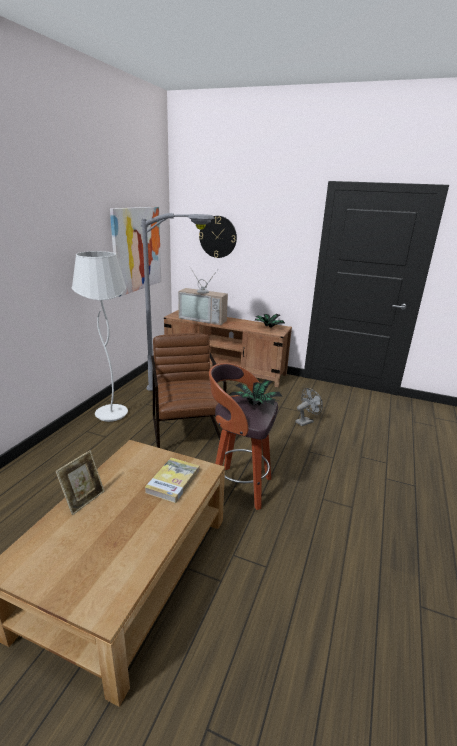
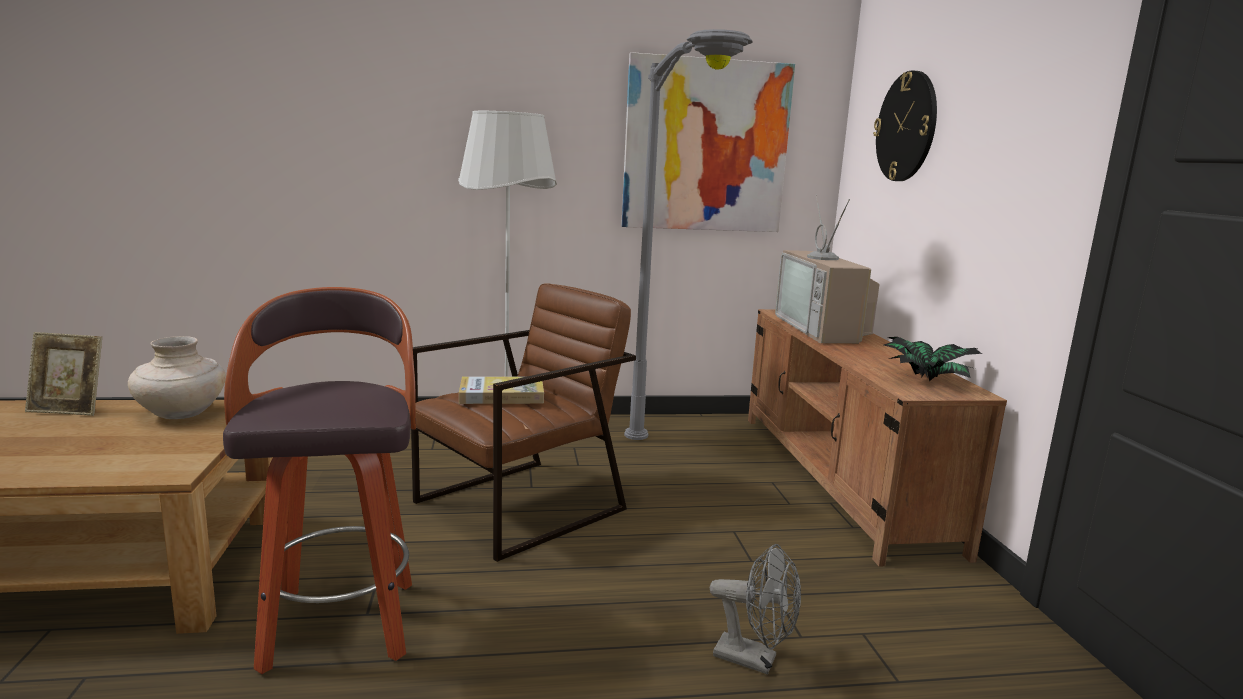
camera: 60 degrees right, 10 degrees down
(129, 464) = (181, 414): none -> beige vase
(173, 481) = (124, 452): book -> book (501, 395)
(255, 405) = (336, 401): potted plant -> none

